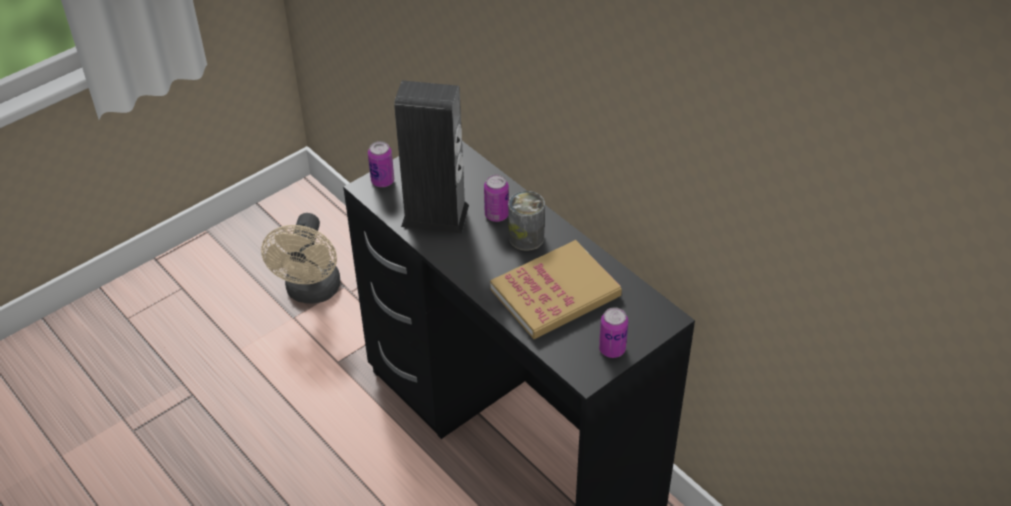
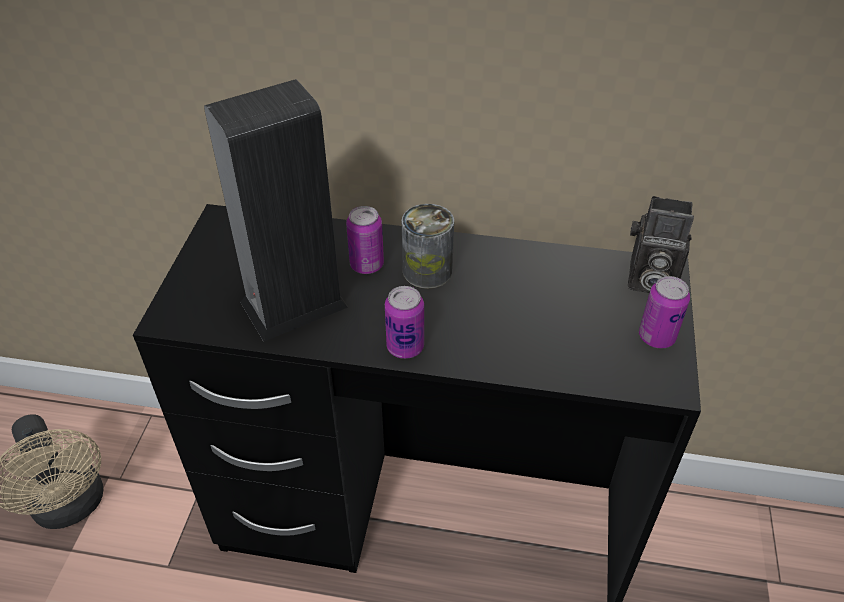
camera: 40 degrees left, 0 degrees up
(382, 181) = (183, 300): can -> can (405, 347)
(555, 293) = (528, 312): book -> none
(650, 317) = (648, 280): none -> camera

